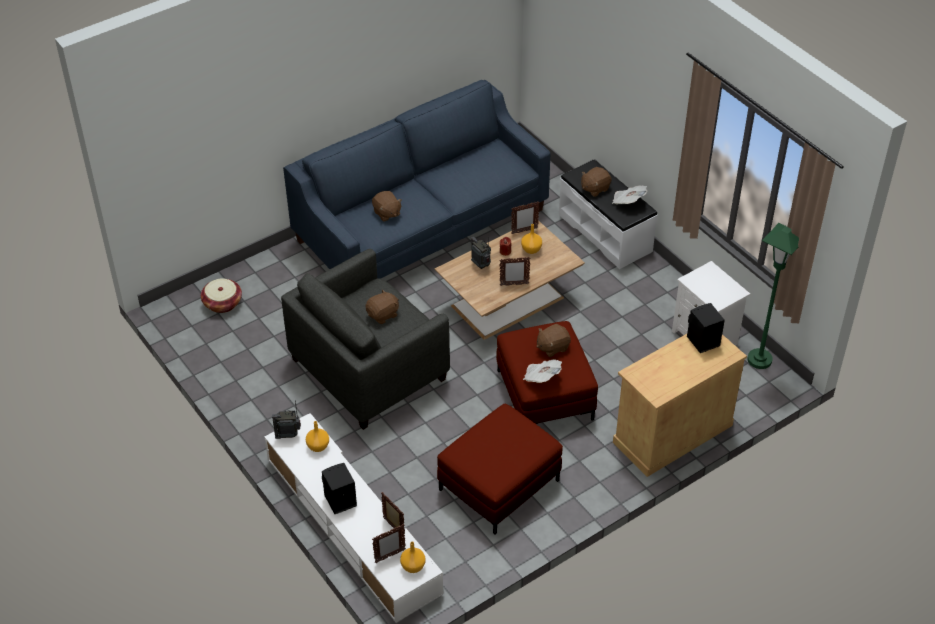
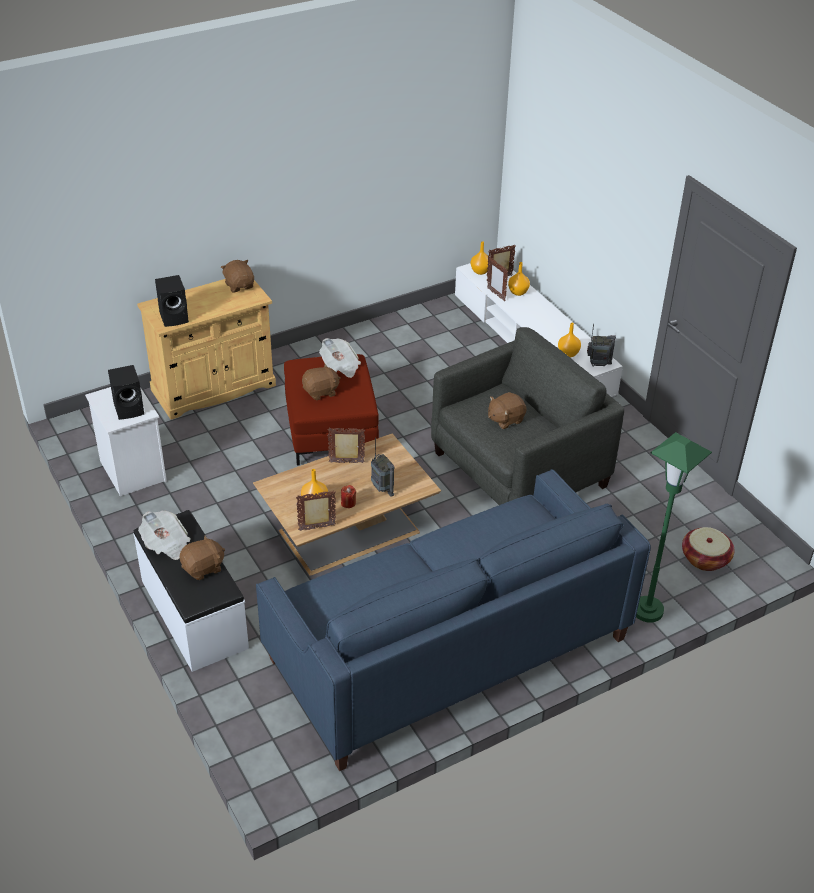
camera: 175 degrees left, 5 degrees down
(339, 501) = (545, 315): black speaker -> black speaker (130, 408)
(368, 534) = (518, 292): none -> orange vase
(386, 213) = (500, 537): brown plush toy -> brown plush toy (239, 285)
(499, 485) = (394, 361): red ottoman -> none
(759, 359) = (85, 445): green floor lamp -> green floor lamp (647, 610)

